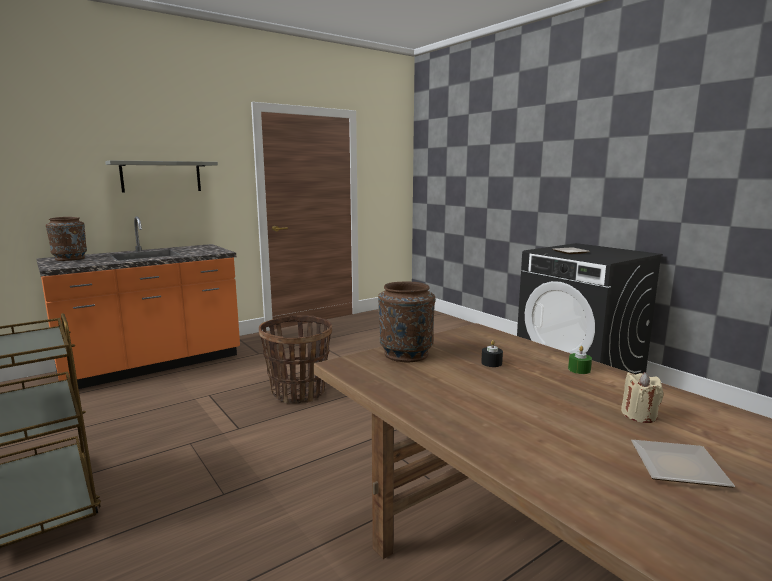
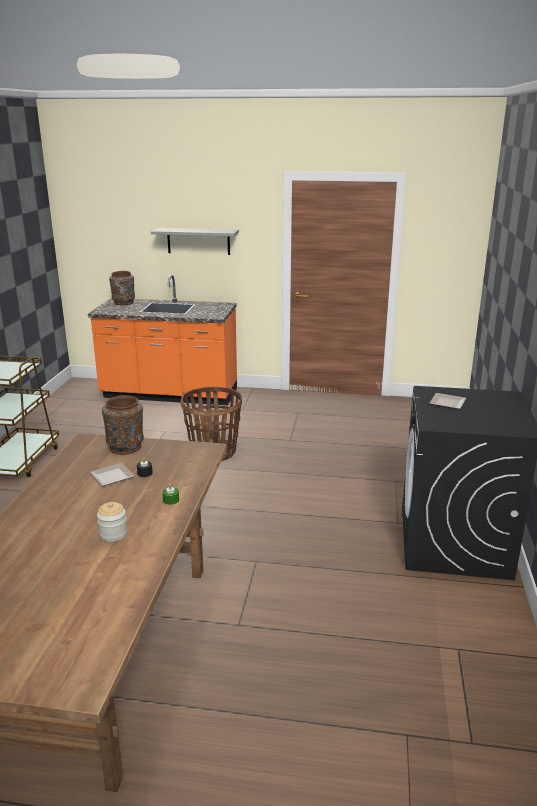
camera: 45 degrees right, 10 degrees up
(639, 415) = (113, 534): beige candle -> jar
(681, 469) = (52, 558): plate -> plate (111, 477)

